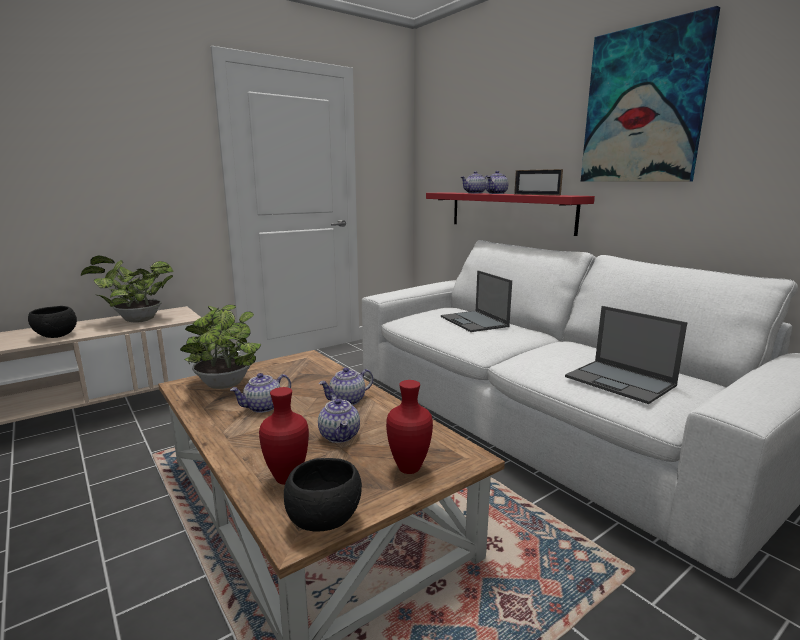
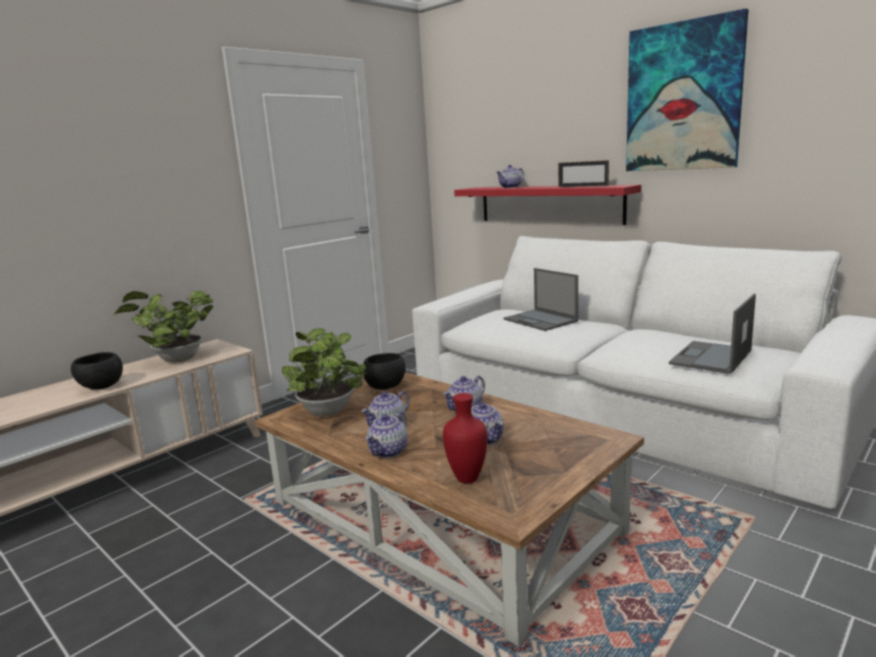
camera: 10 degrees left, 0 degrees up
(322, 521) = (526, 503): black bowl -> black bowl (384, 387)
(409, 469) = (568, 455): red vase -> none
(496, 193) = (536, 187): teapot -> teapot (389, 451)
(621, 381) = (711, 358): laptop -> laptop turned 90 degrees clockwise

